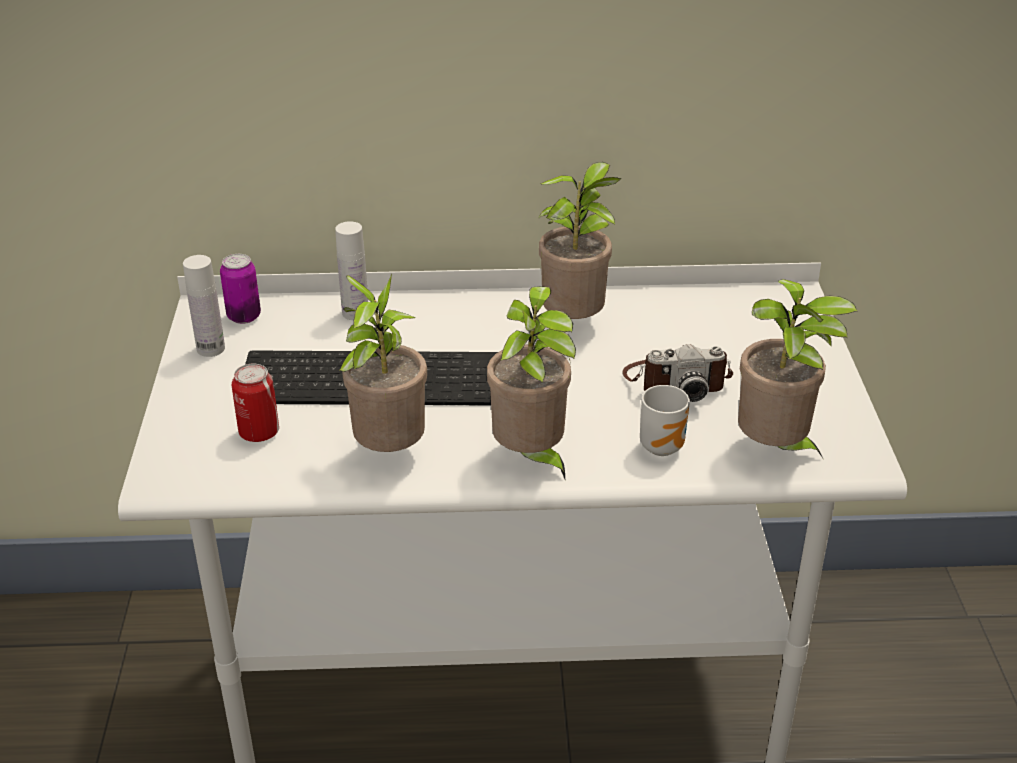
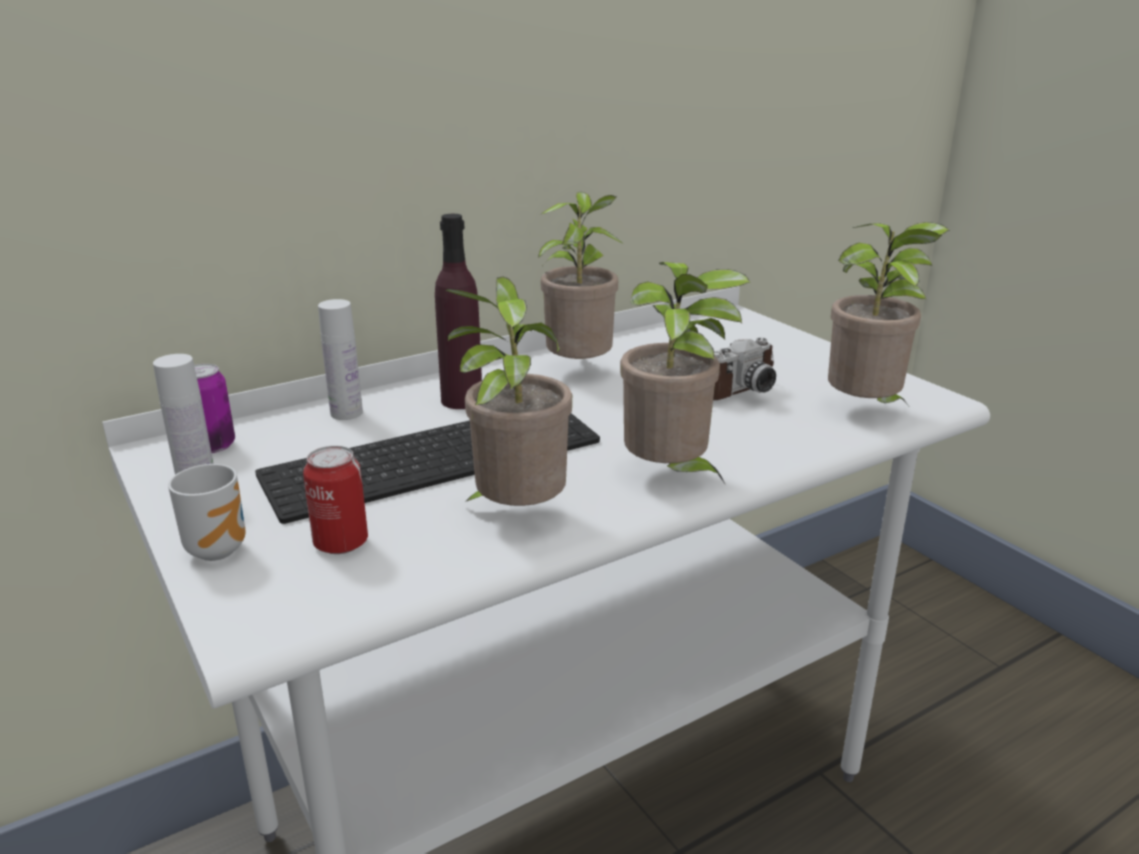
camera: 30 degrees left, 10 degrees down
(450, 326) = (462, 400): none -> purple bottle
(664, 446) = (775, 434): mug -> mug (220, 548)

